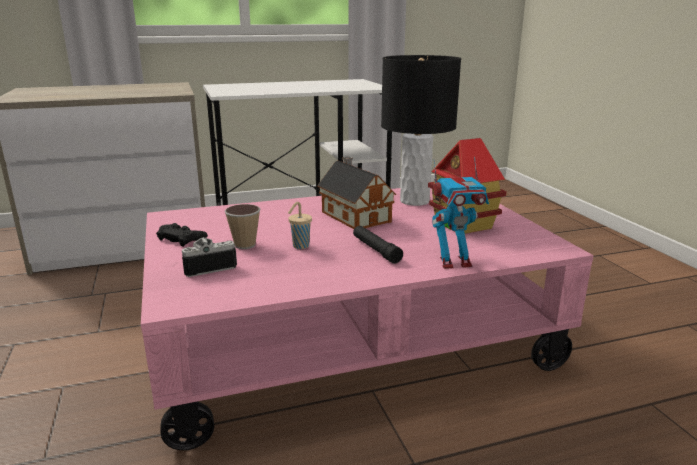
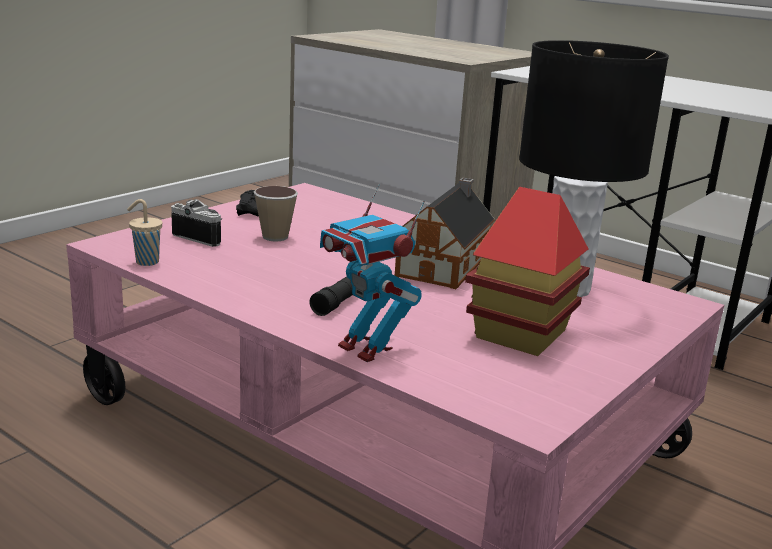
camera: 55 degrees right, 0 degrees up
(300, 246) = (304, 260): beige cup -> beige cup (146, 262)

